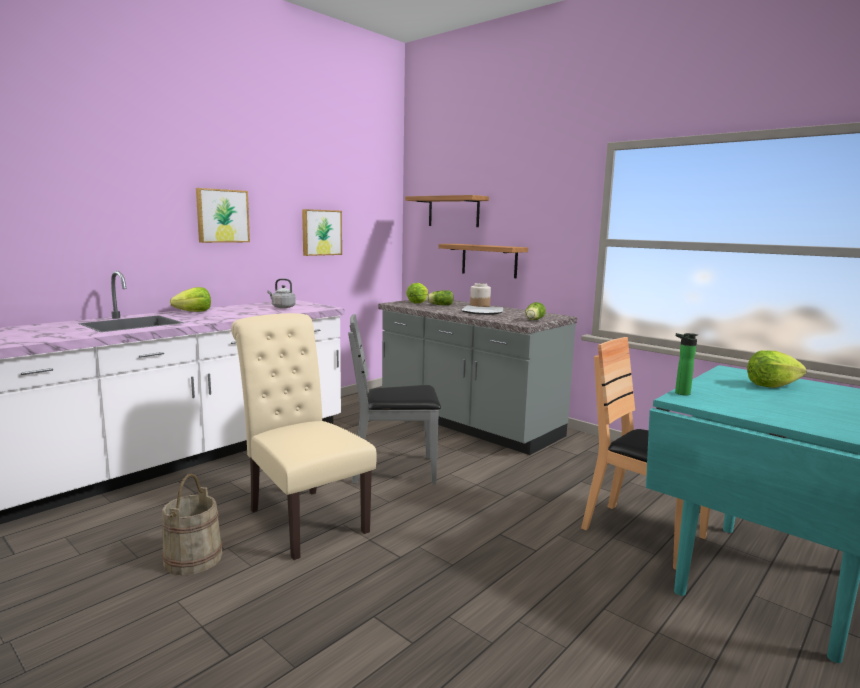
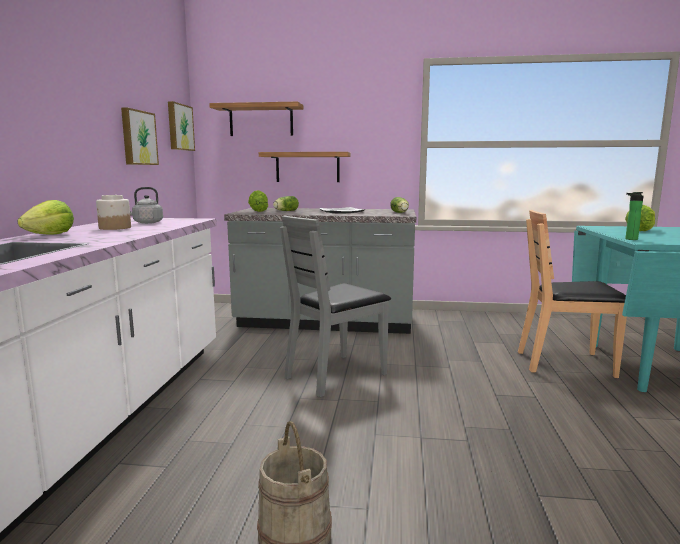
camera: 35 degrees left, 0 degrees up
(222, 216) = (49, 105): picture -> picture (179, 127)
(302, 517) = (331, 443): beige chair -> none
(479, 305) = (317, 209): jar -> jar (115, 228)

